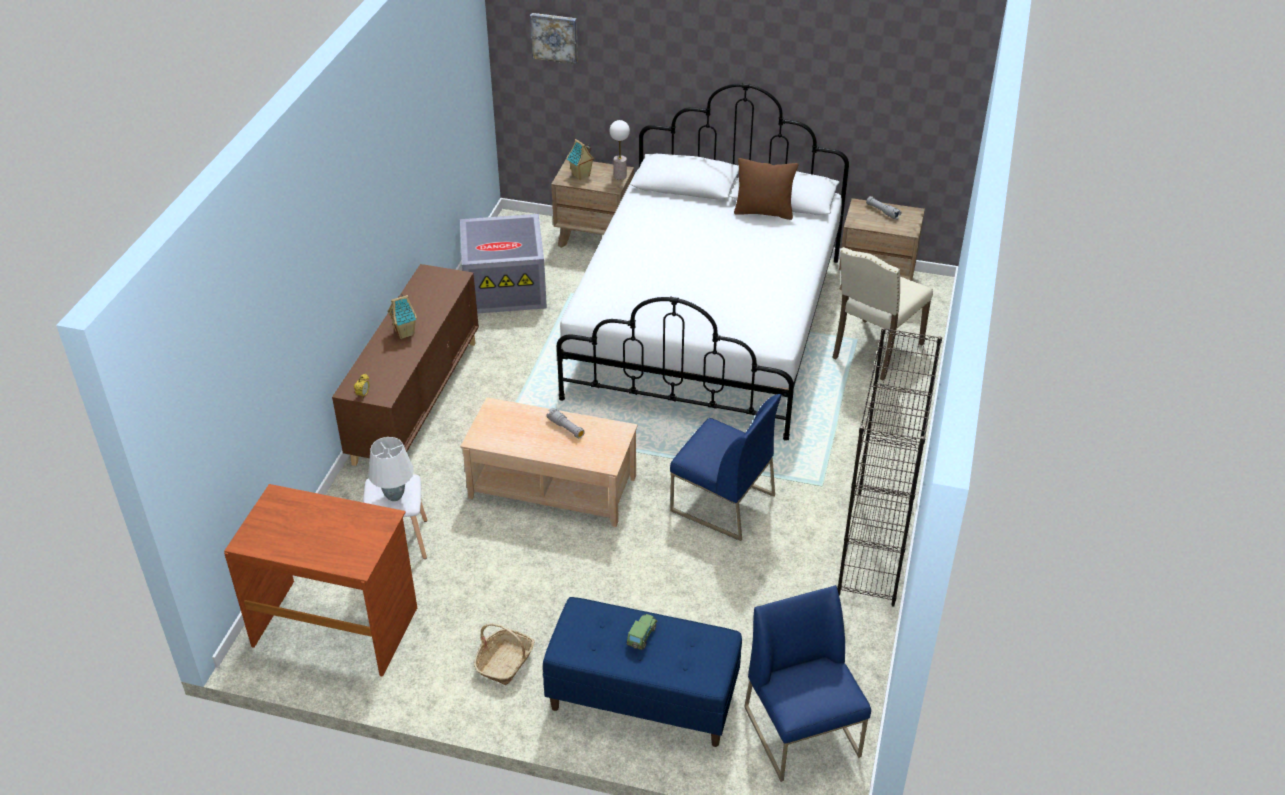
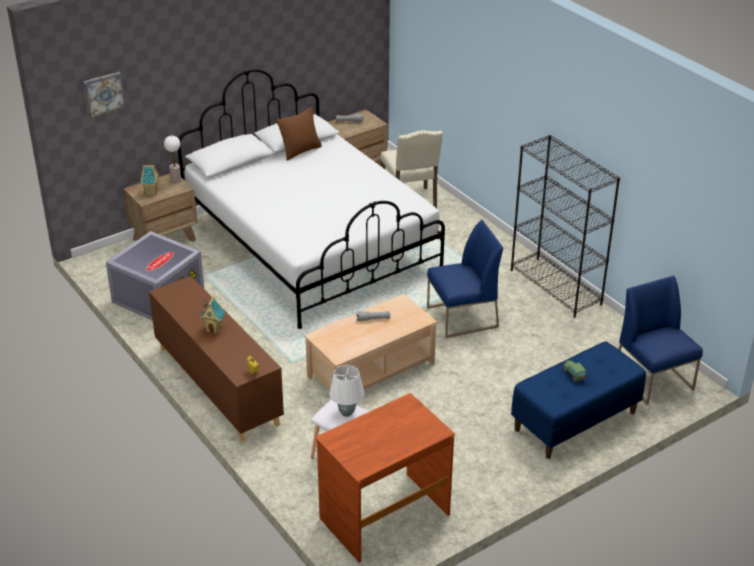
camera: 50 degrees left, 5 degrees down
(505, 662) = (493, 459): basket -> none
(803, 732) = (654, 379): blue chair -> blue chair turned 45 degrees clockwise

